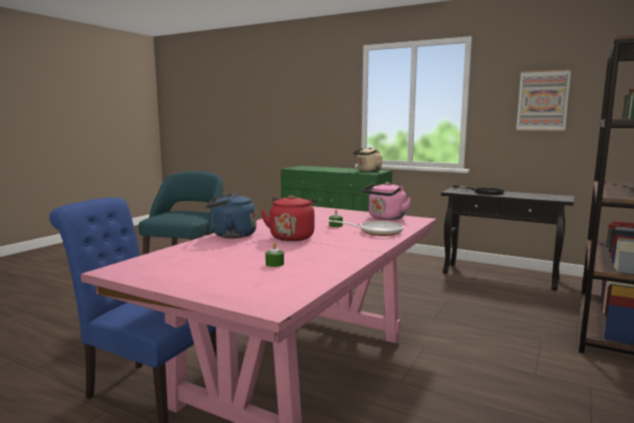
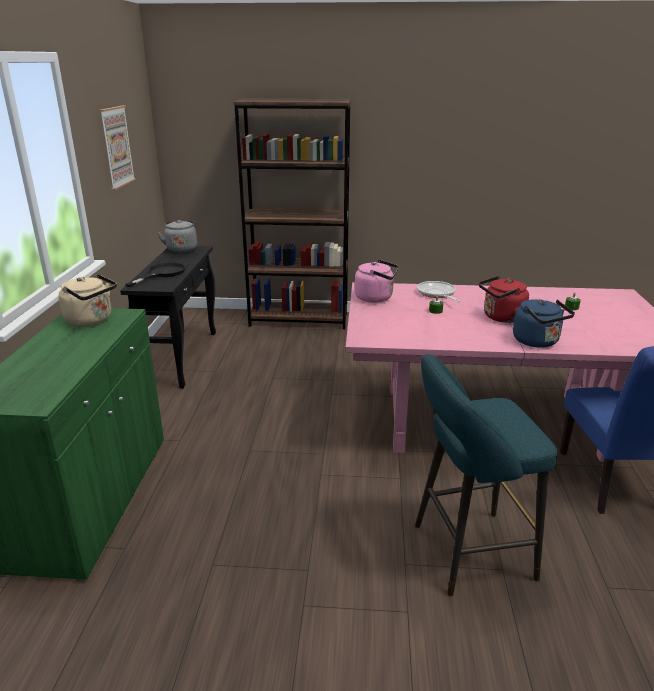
camera: 115 degrees left, 15 degrees up
(559, 196) = (181, 249): none -> grey kettle

